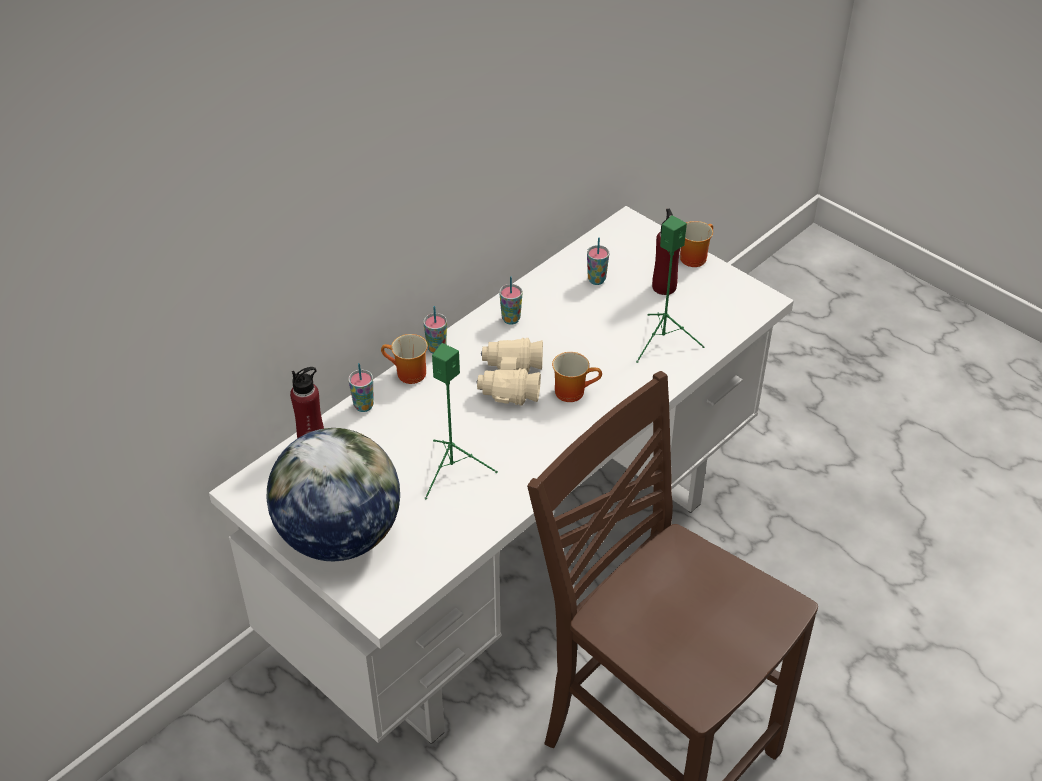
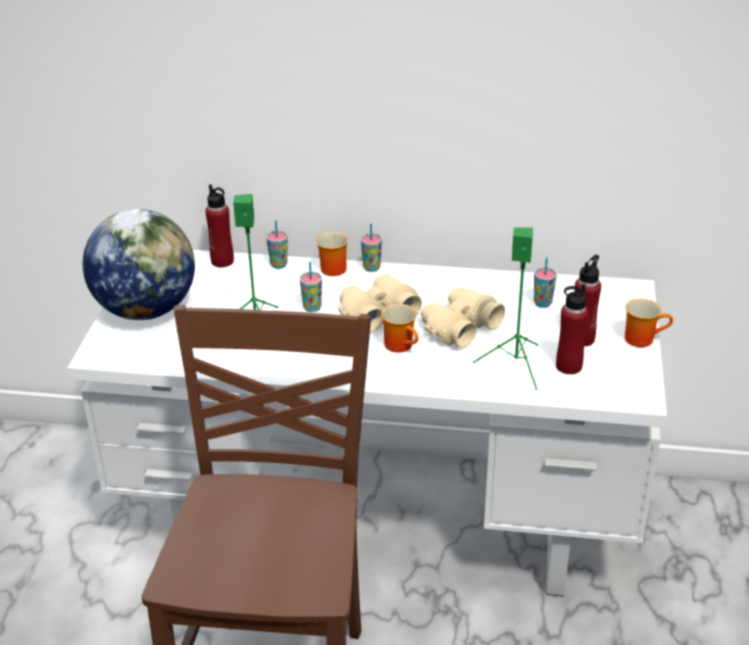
camera: 55 degrees right, 10 degrees down
(511, 319) = (444, 284): cup -> cup (312, 308)
(581, 344) = (459, 327): none -> beige binoculars
(691, 314) = (568, 366): none -> red bottle

